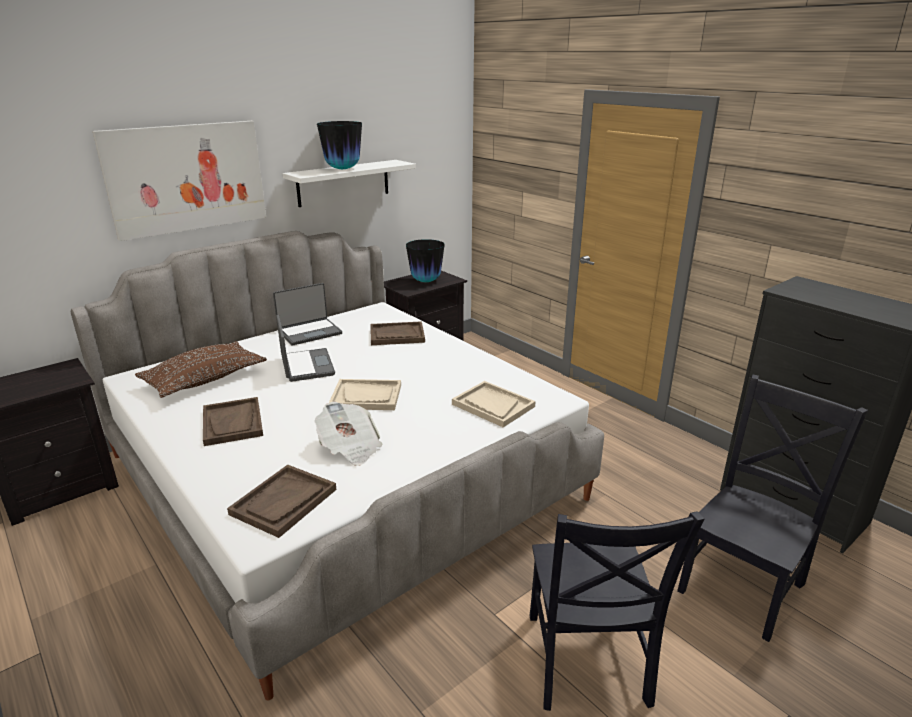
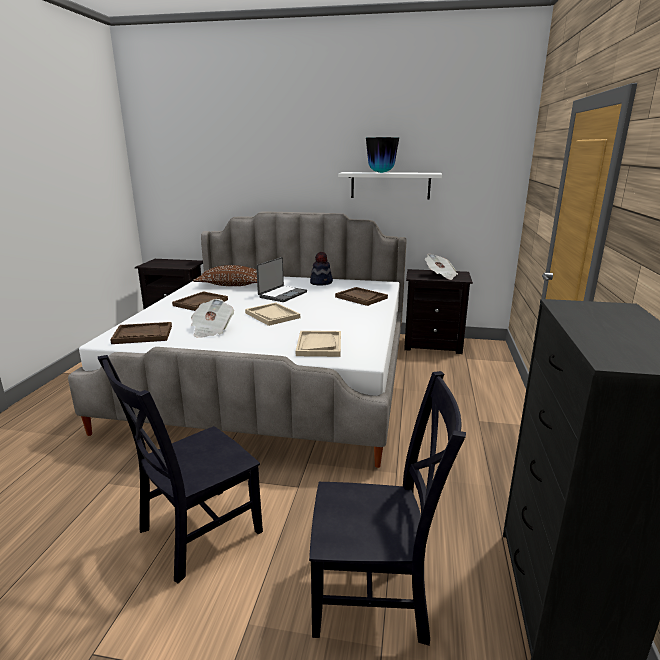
camera: 50 degrees right, 5 degrees down
(186, 178) = (279, 167): picture -> none
(309, 332) = (321, 282): laptop -> hat
(426, 281) = (440, 275): vase -> newspaper

